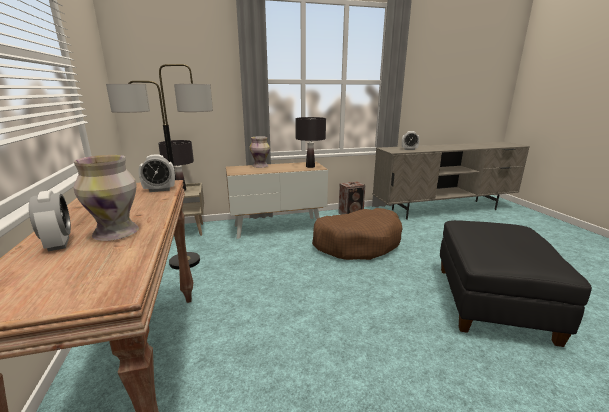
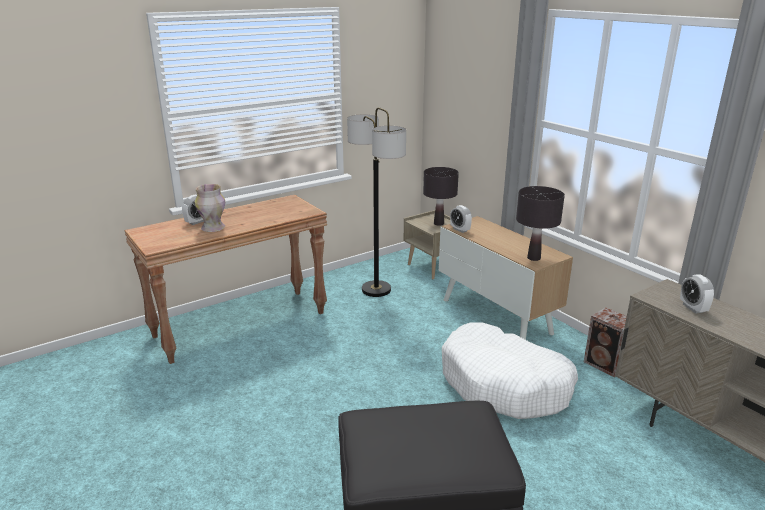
camera: 70 degrees right, 5 degrees up
(159, 190) = (294, 214): alarm clock -> alarm clock (460, 230)
(260, 166) = (498, 232): vase -> none
(357, 243) = (504, 384): brown dog bed -> white dog bed

